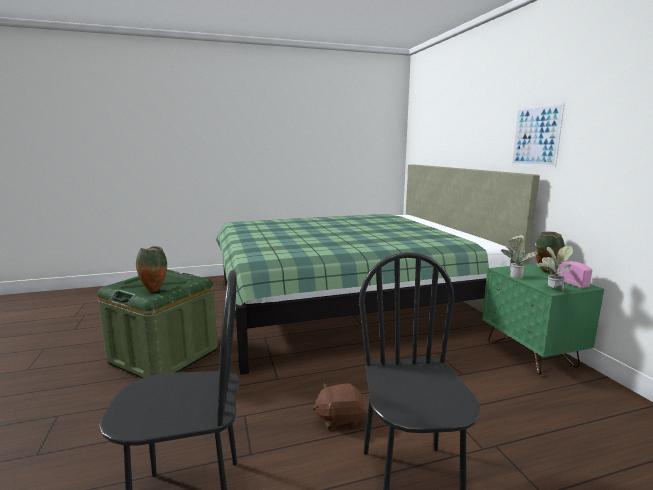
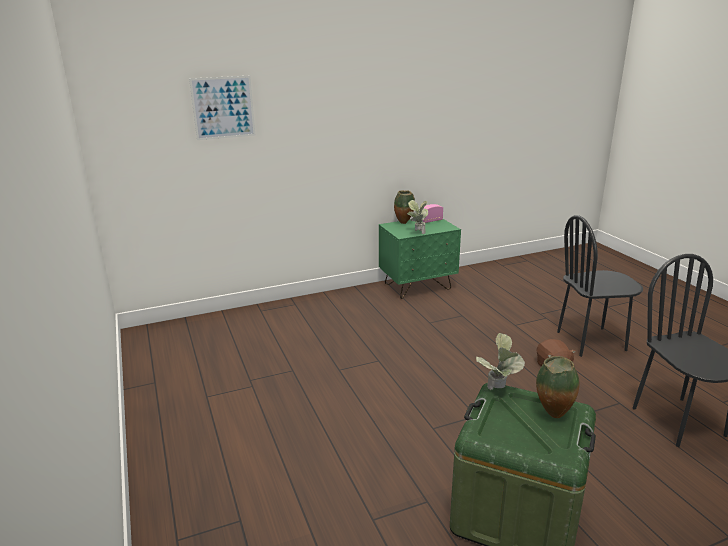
camera: 95 degrees left, 10 degrees up
(348, 302) = (312, 371): green bed -> none
(536, 136) = (357, 113): picture -> picture (223, 107)
(551, 290) = (448, 227): potted plant -> potted plant (498, 390)

